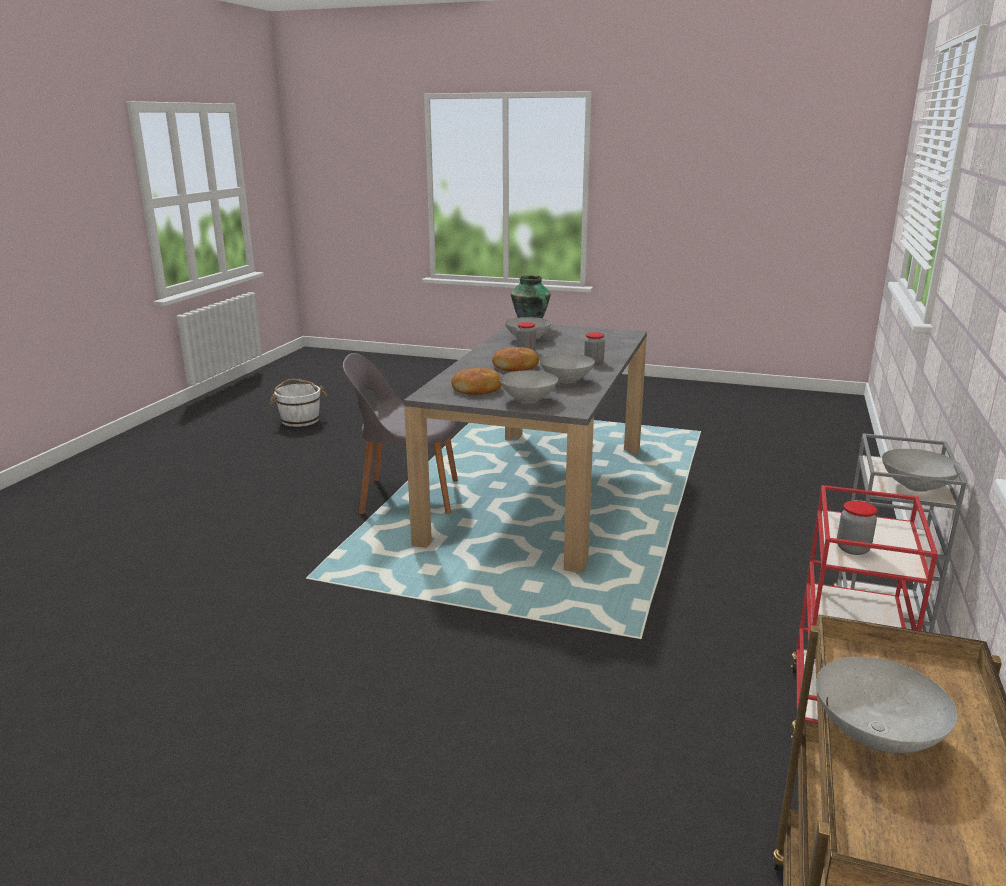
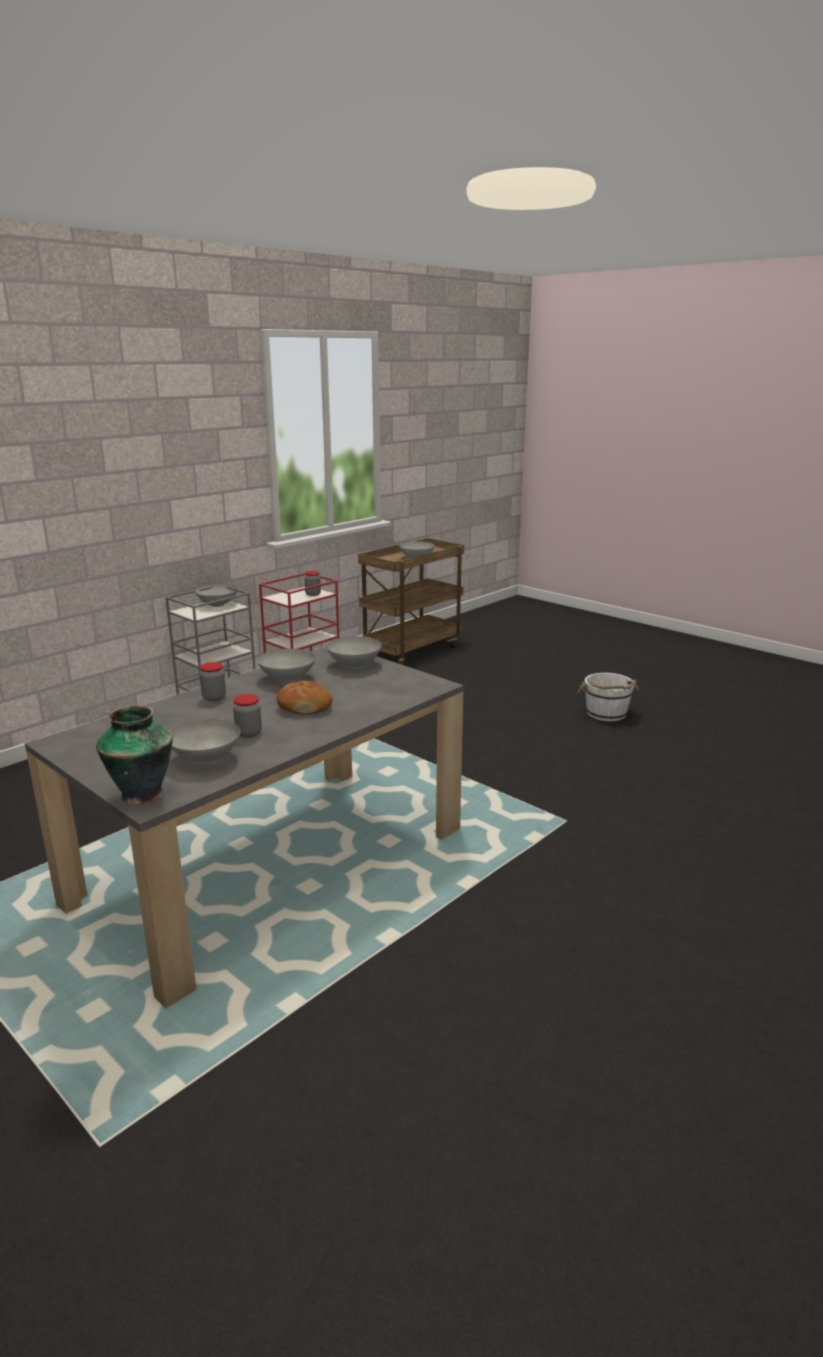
camera: 155 degrees left, 0 degrees up
(300, 420) = (545, 1269): white bucket -> white bucket (606, 713)
(406, 496) = (428, 901): grey chair -> none
(478, 389) = (383, 683): bread -> none

